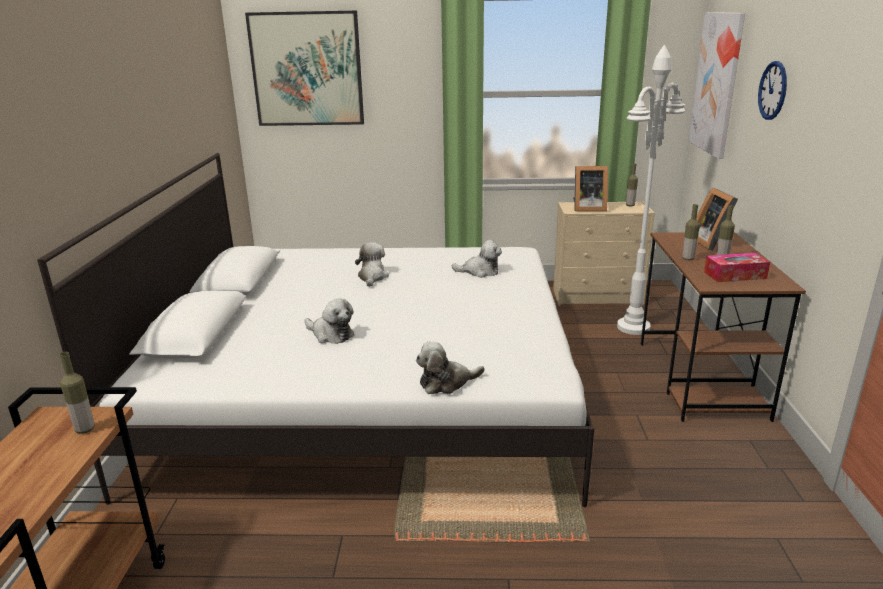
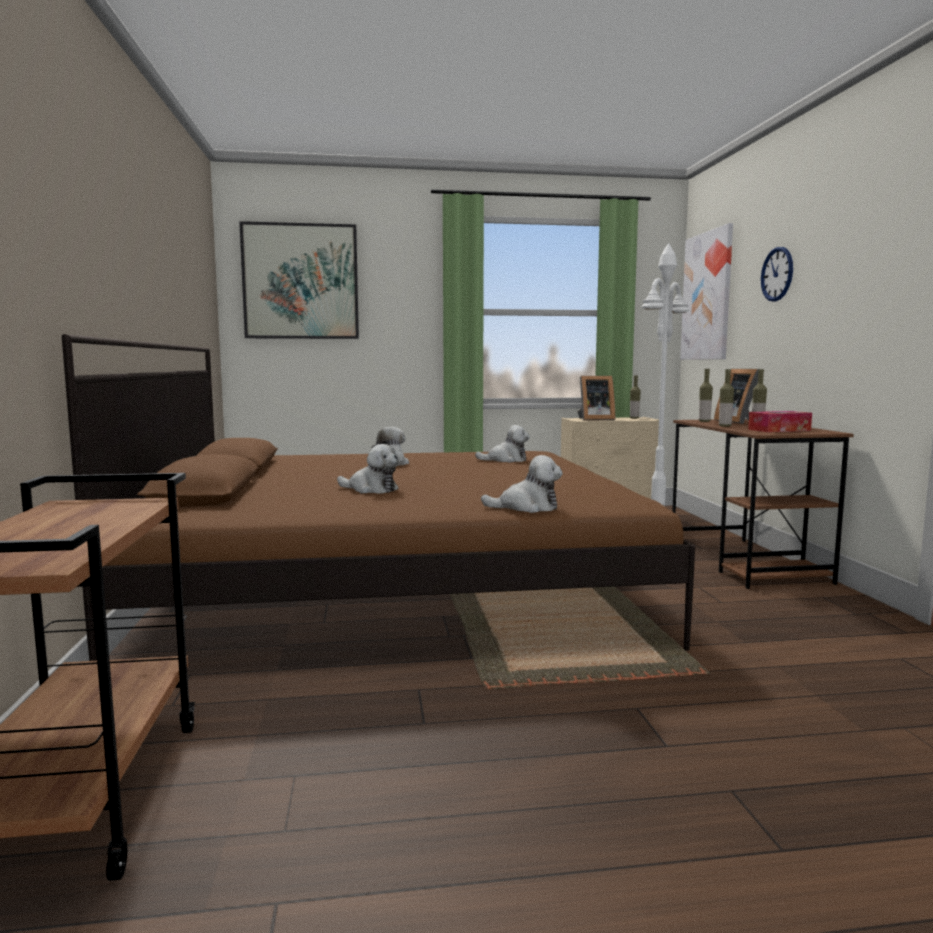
camera: 10 degrees left, 15 degrees down
(85, 429) = (126, 507): bottle -> bottle (704, 421)
(370, 387) = (395, 582): white bed -> brown bed
(446, 383) = (526, 507): plush toy -> plush toy turned 150 degrees counterclockwise

